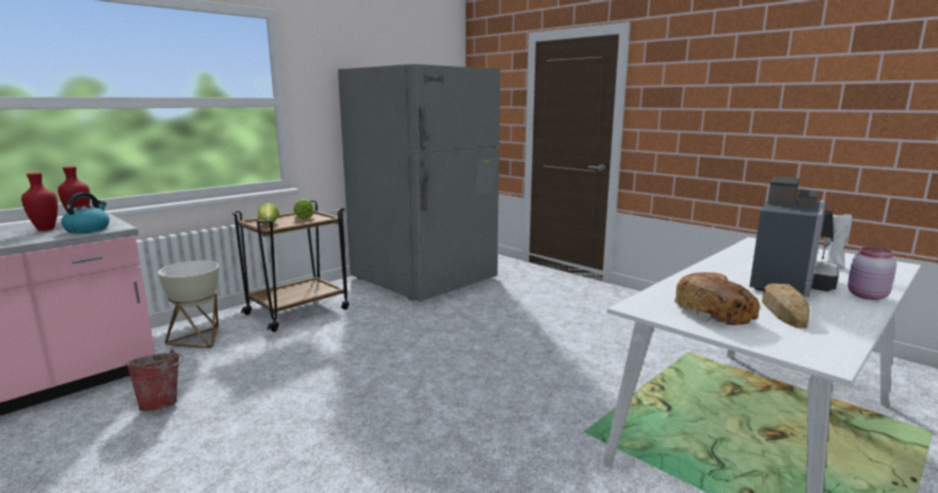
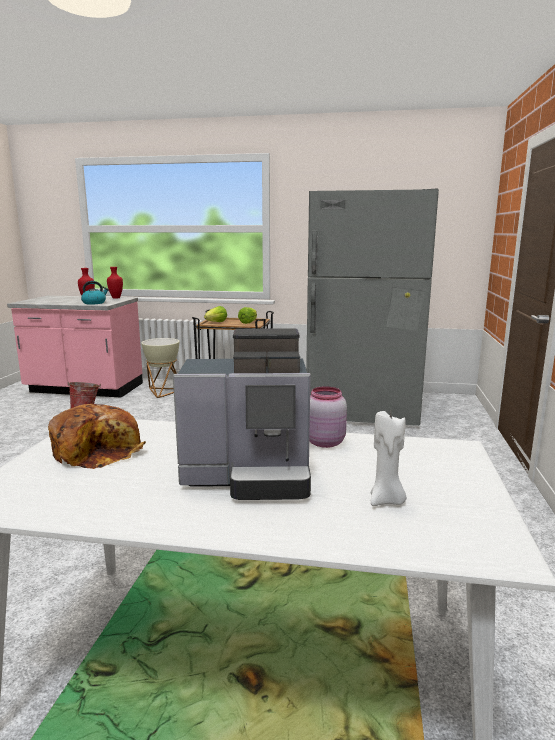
camera: 55 degrees right, 0 degrees up
(783, 311) = (124, 479): bread -> none
(866, 296) = (243, 525): pink jar -> pink jar (324, 442)

